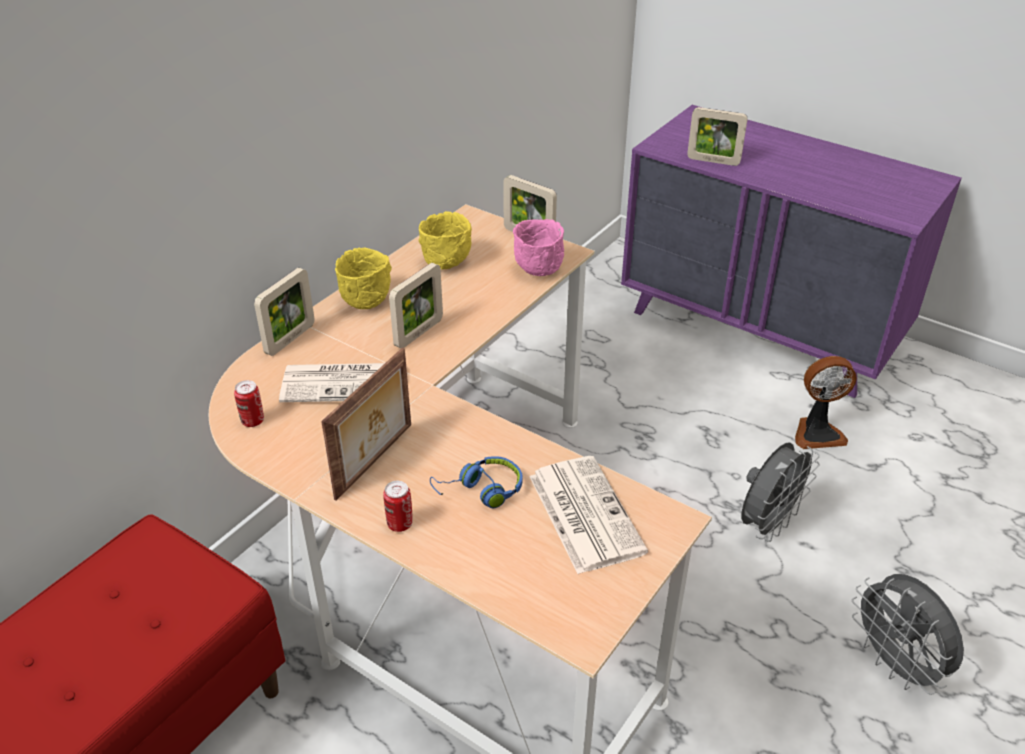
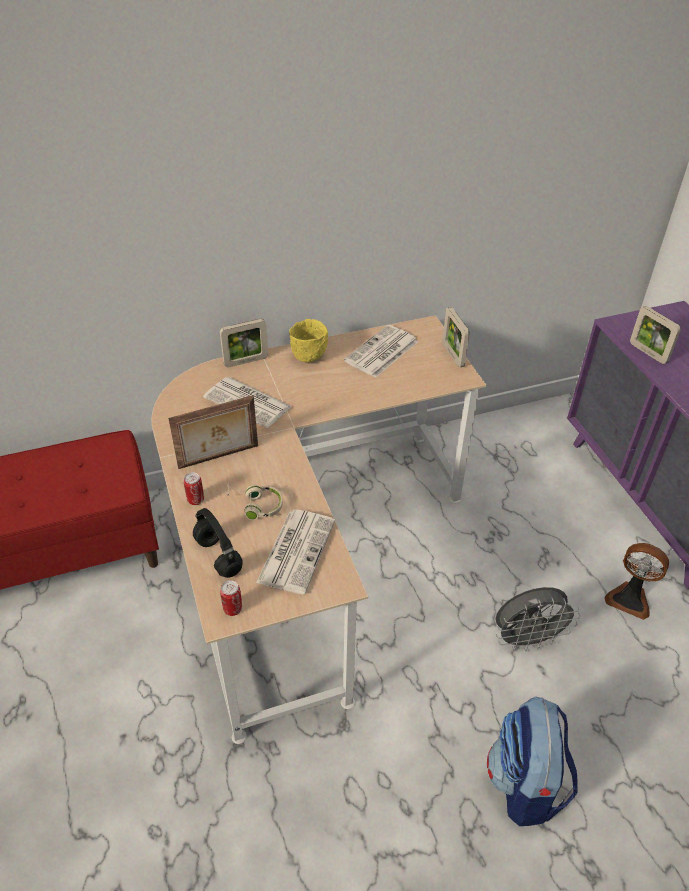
camera: 35 degrees right, 5 degrees up
(252, 421) = (182, 401): can -> can (232, 609)
(419, 333) = (318, 391): picture frame -> none
(447, 263) = (381, 352): yellow bowl -> newspaper
(481, 490) = (255, 505): blue headphones -> beige headphones
(503, 571) = (219, 557): none -> black headphones
(539, 269) = (434, 381): pink bowl -> none
(896, 665) = (525, 784): grey fan -> backpack

